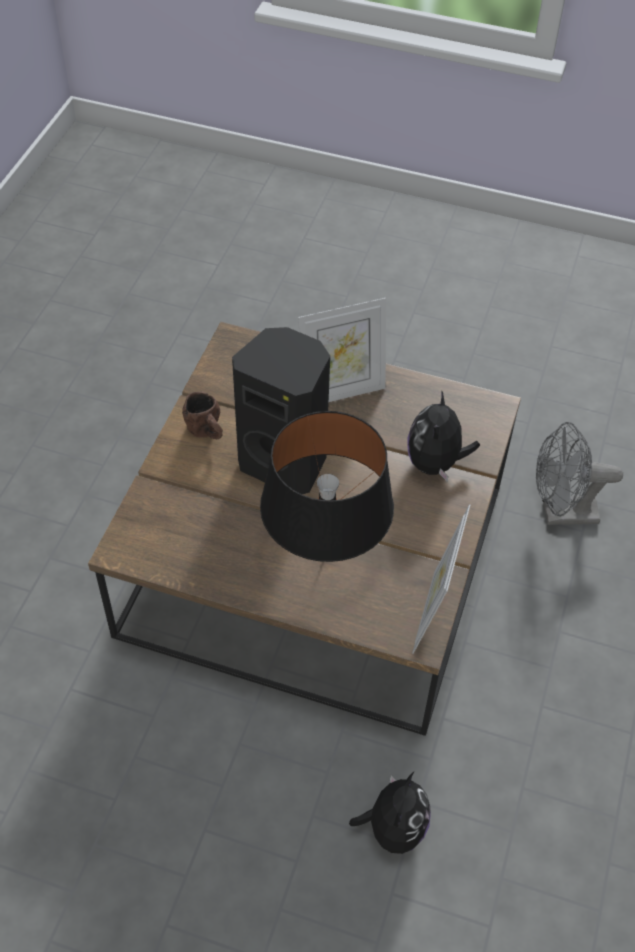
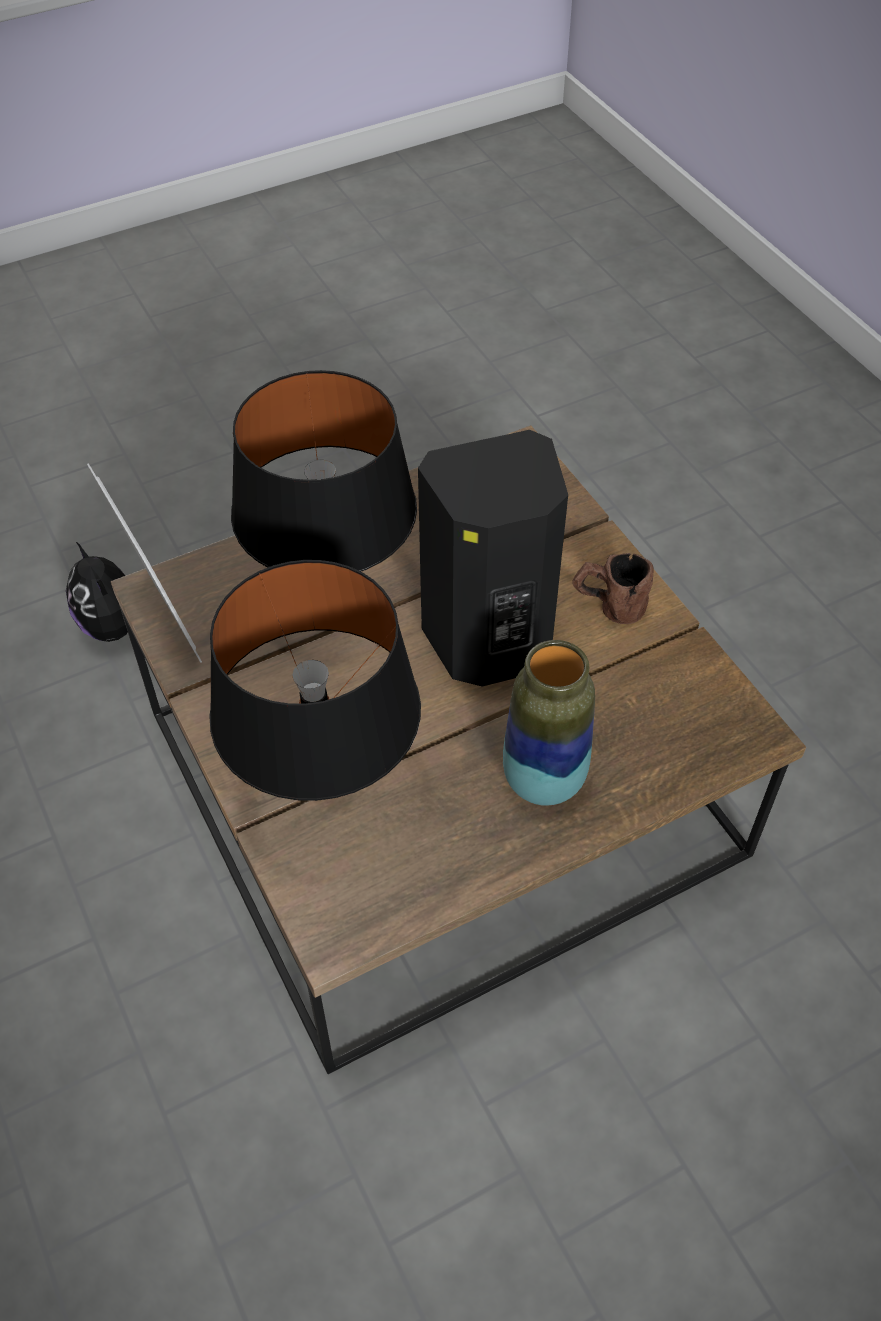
camera: 135 degrees right, 0 degrees up
(341, 391) = (543, 781): picture frame -> vase
(435, 463) = (326, 784): plush toy -> black table lamp
(560, 513) = (213, 1114): grey fan -> none

